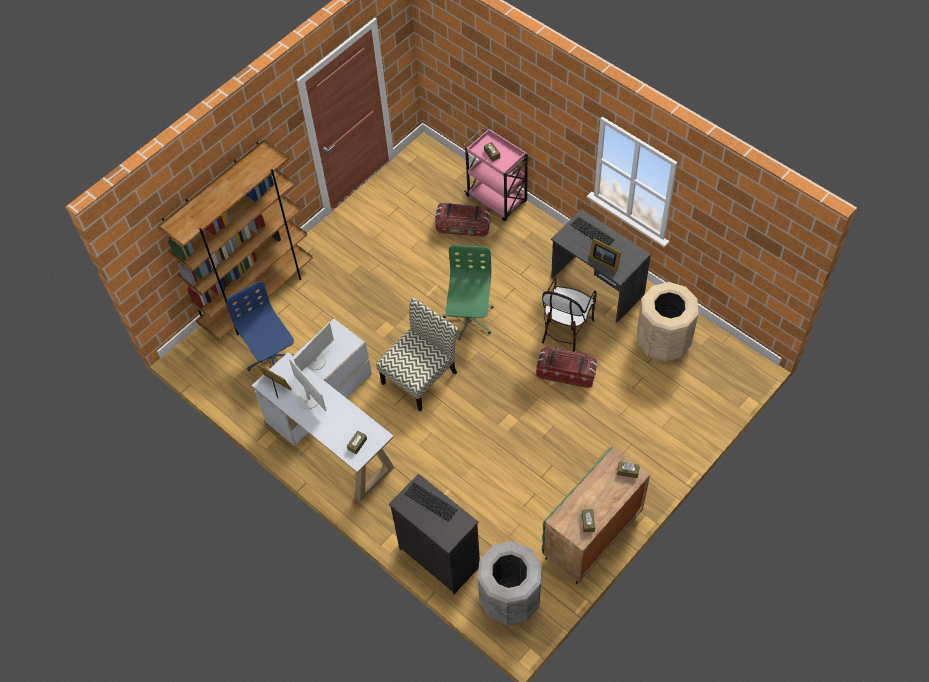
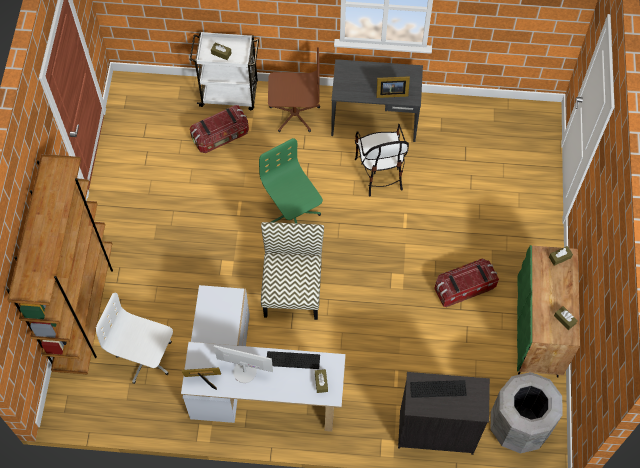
camera: 40 degrees left, 5 degrees up
(271, 357) = (145, 358): blue office chair -> white office chair
(315, 361) = (215, 334): monitor -> none
(497, 199) = (230, 94): pink cart -> white cart
(536, 243) = (294, 113): none -> brown office chair
(566, 373) = (409, 209): storage box -> storage box (464, 288)
(592, 232) = (361, 74): keyboard -> keyboard (293, 360)
(662, 342) = (463, 136): beige trash can -> none

